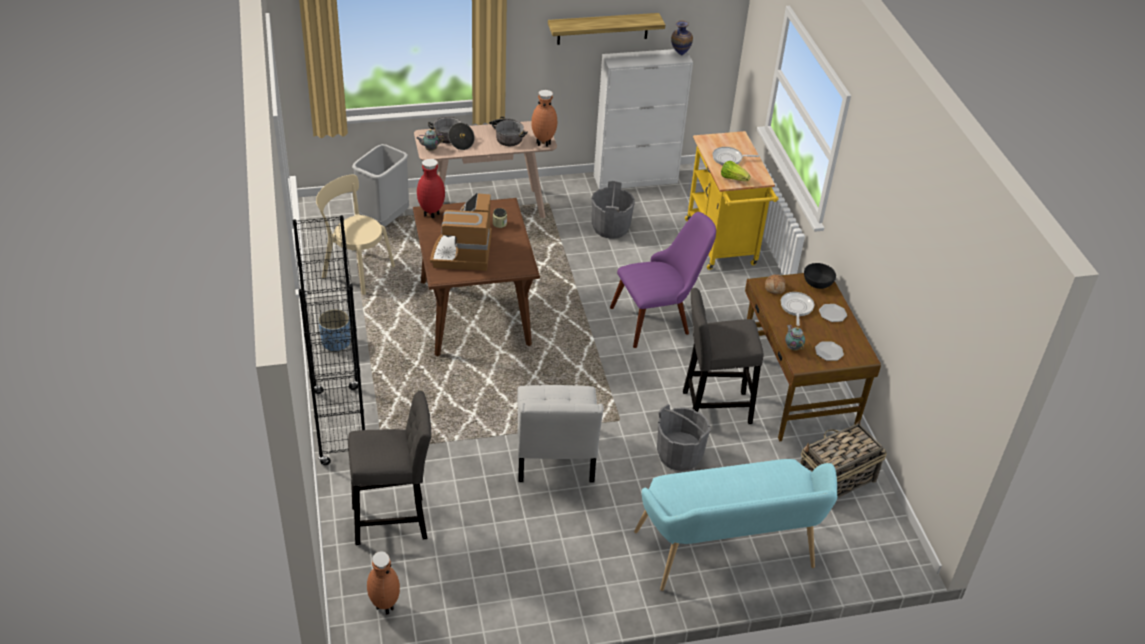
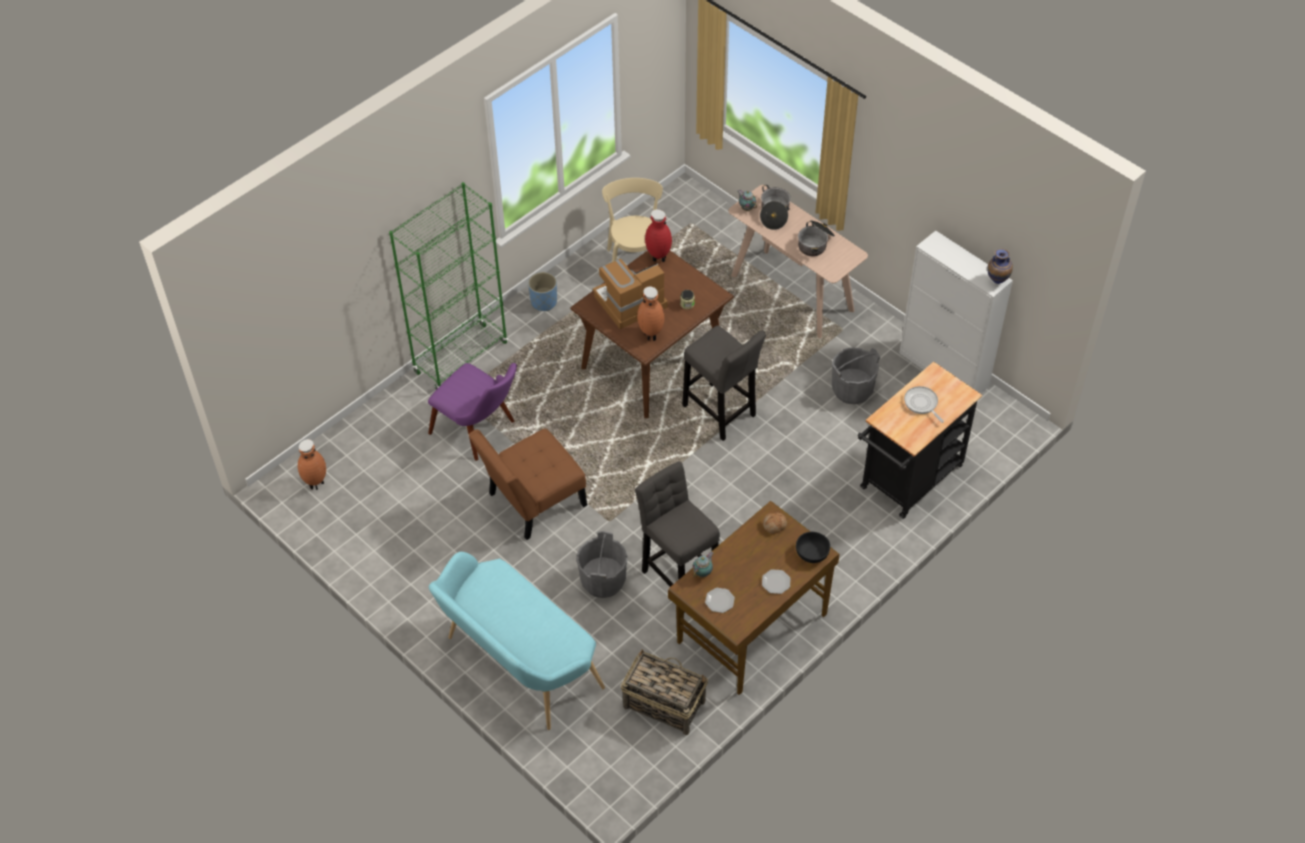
camera: 60 degrees right, 10 degrees up
(340, 425) = (461, 357): black bookcase -> green bookcase
(383, 220) = (711, 241): grey trash can -> none
(394, 521) = (395, 443): grey stool -> grey stool (721, 414)
(543, 143) = (831, 271): brown vase -> brown vase (651, 335)
(555, 458) = (532, 502): white chair -> brown chair
(603, 28) = (943, 207): shelf -> none
(659, 318) = (759, 485): purple chair -> purple chair (481, 431)
(722, 246) = (907, 482): yellow cart -> black cart
(733, 178) = (892, 421): lettuce -> none
(796, 308) = (760, 552): frying pan -> none

